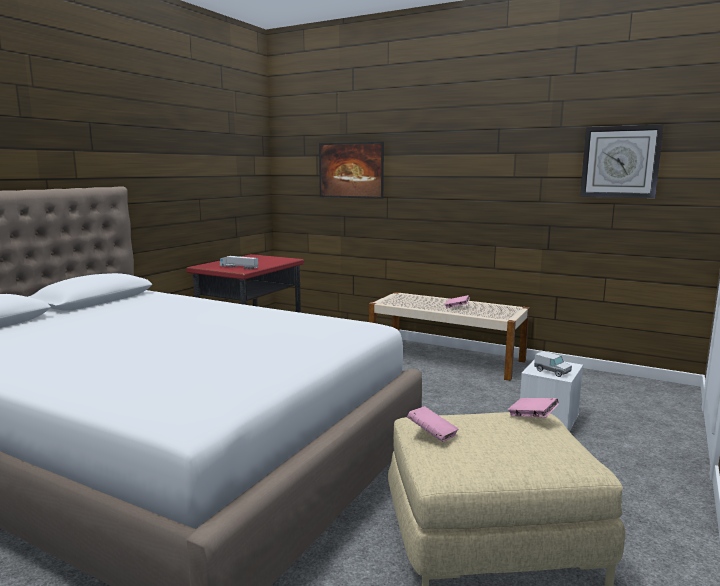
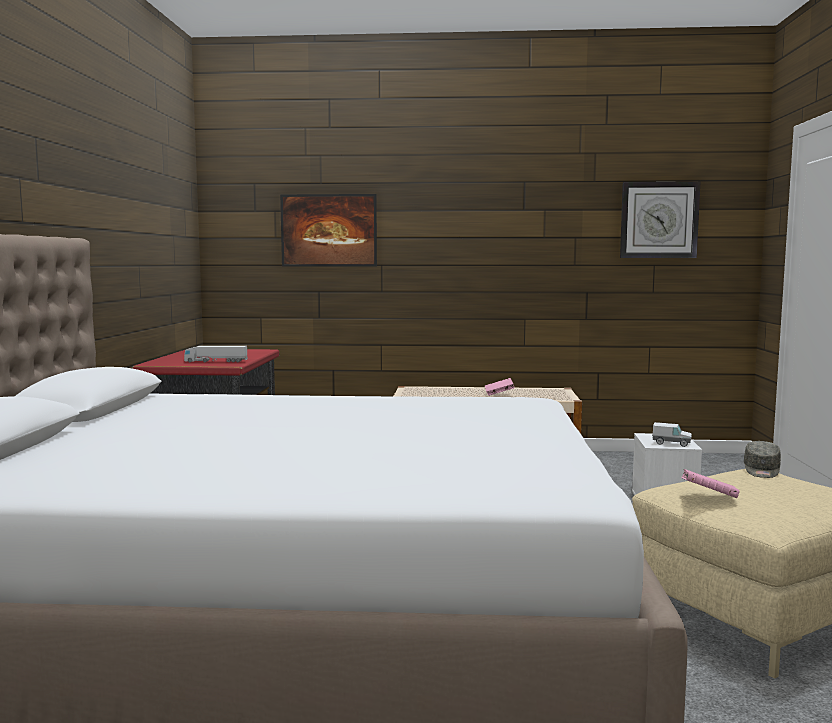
camera: 25 degrees left, 5 degrees down
(532, 417) = (761, 471): pink book -> grey cap

